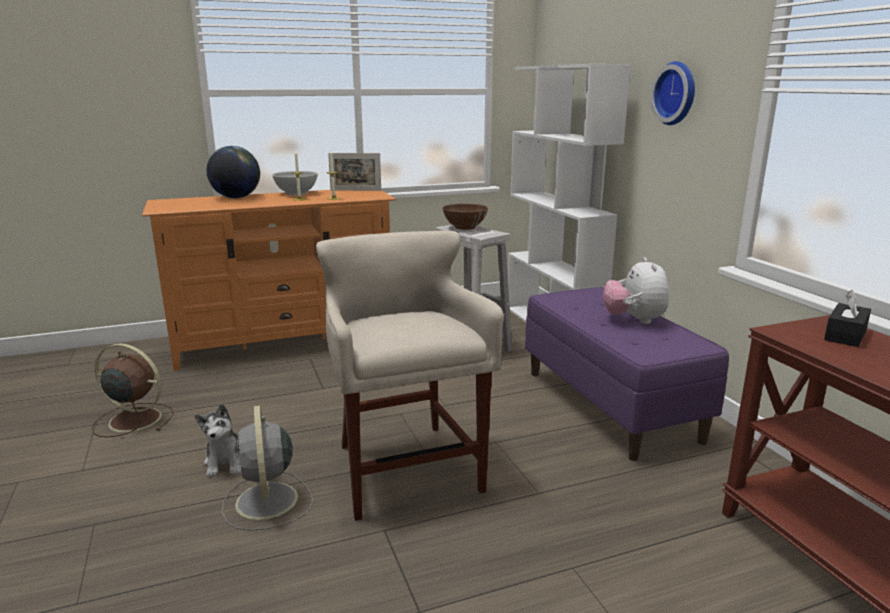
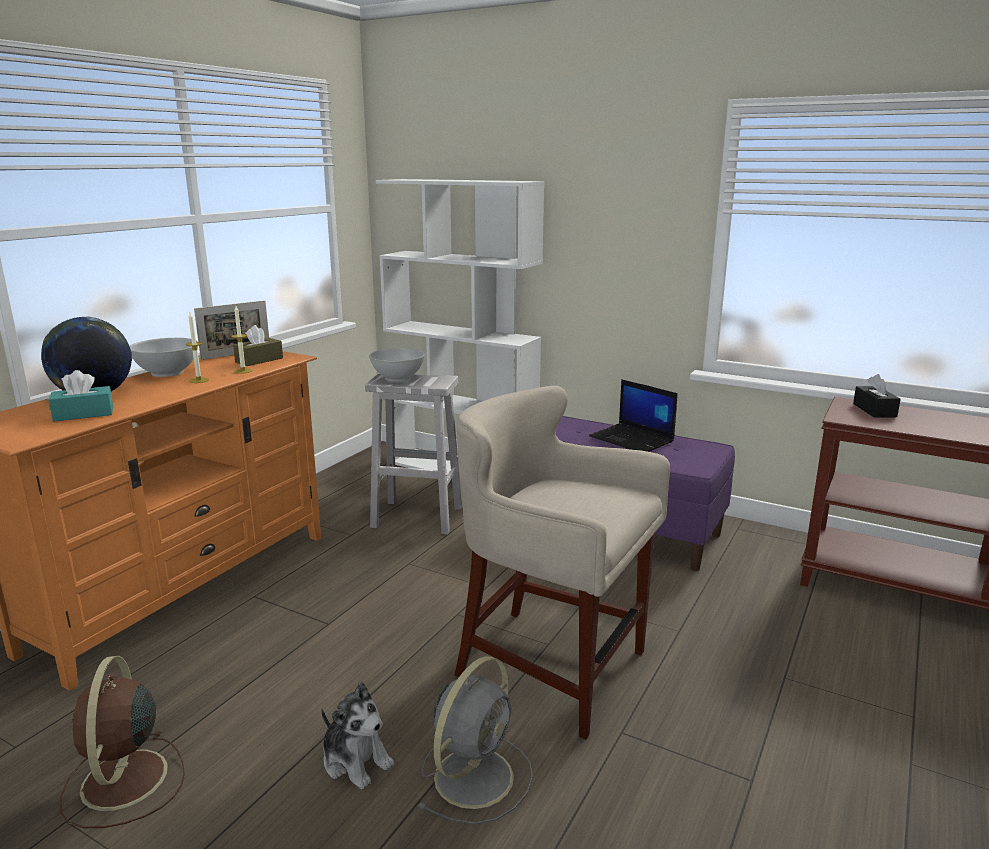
camera: 40 degrees left, 0 degrees up
(133, 419) = (123, 782): brown fan -> brown fan turned 75 degrees counterclockwise
(209, 204) = (84, 414): none -> turquoise tissue box
(267, 502) = (476, 775): grey fan -> grey fan turned 90 degrees counterclockwise
(358, 195) = (259, 360): none -> brown tissue box
(464, 227) = (397, 378): brown bowl -> white bowl
(634, 320) = (633, 439): plush toy -> laptop
(677, 93) = (609, 212): wall clock -> none

